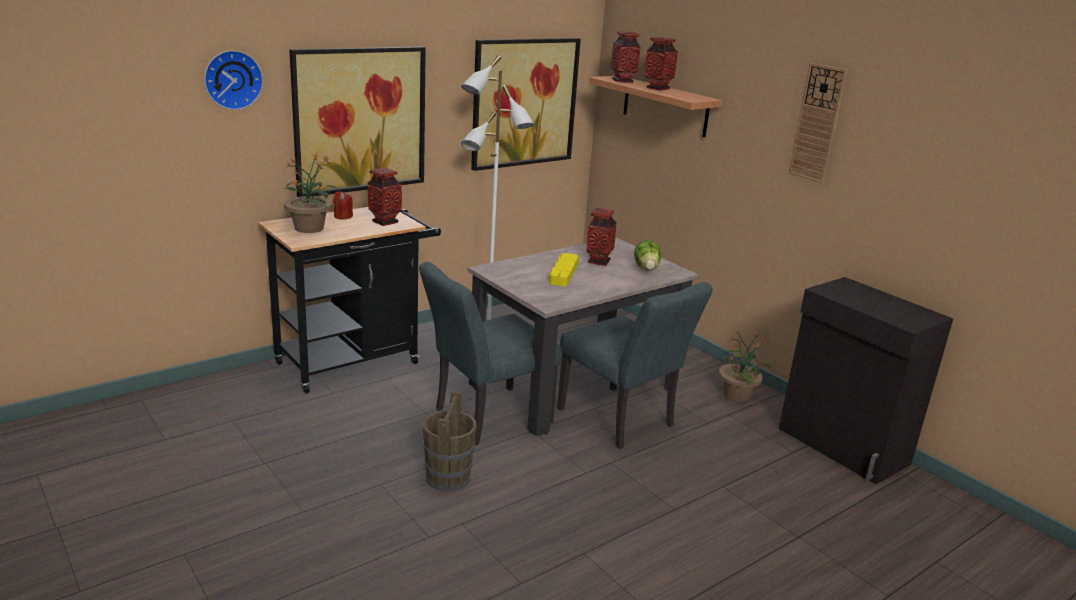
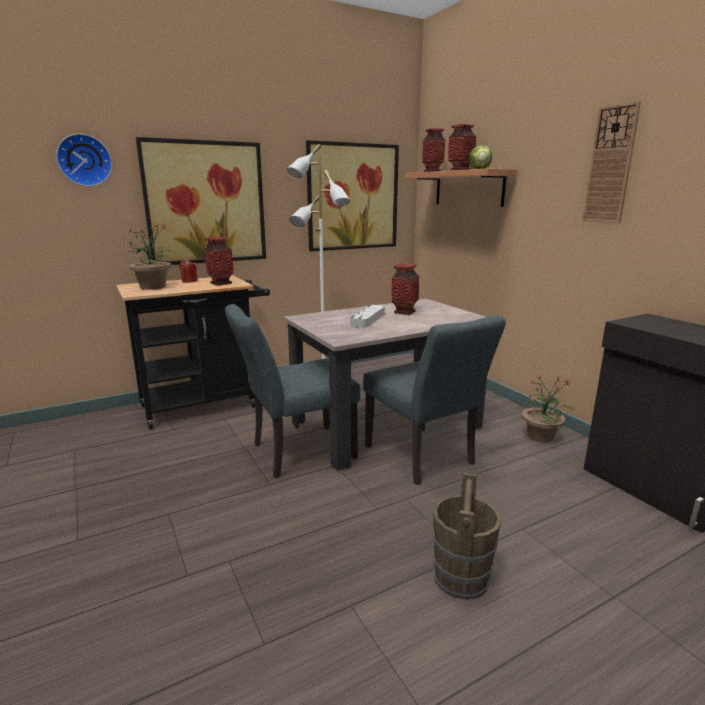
camera: 10 degrees right, 5 degrees down
(448, 477) = (237, 508): brown bucket -> brown bucket (461, 577)
(563, 273) = (368, 319): yellow tray -> grey tray
(647, 268) = (448, 316): lettuce -> lettuce (480, 169)

